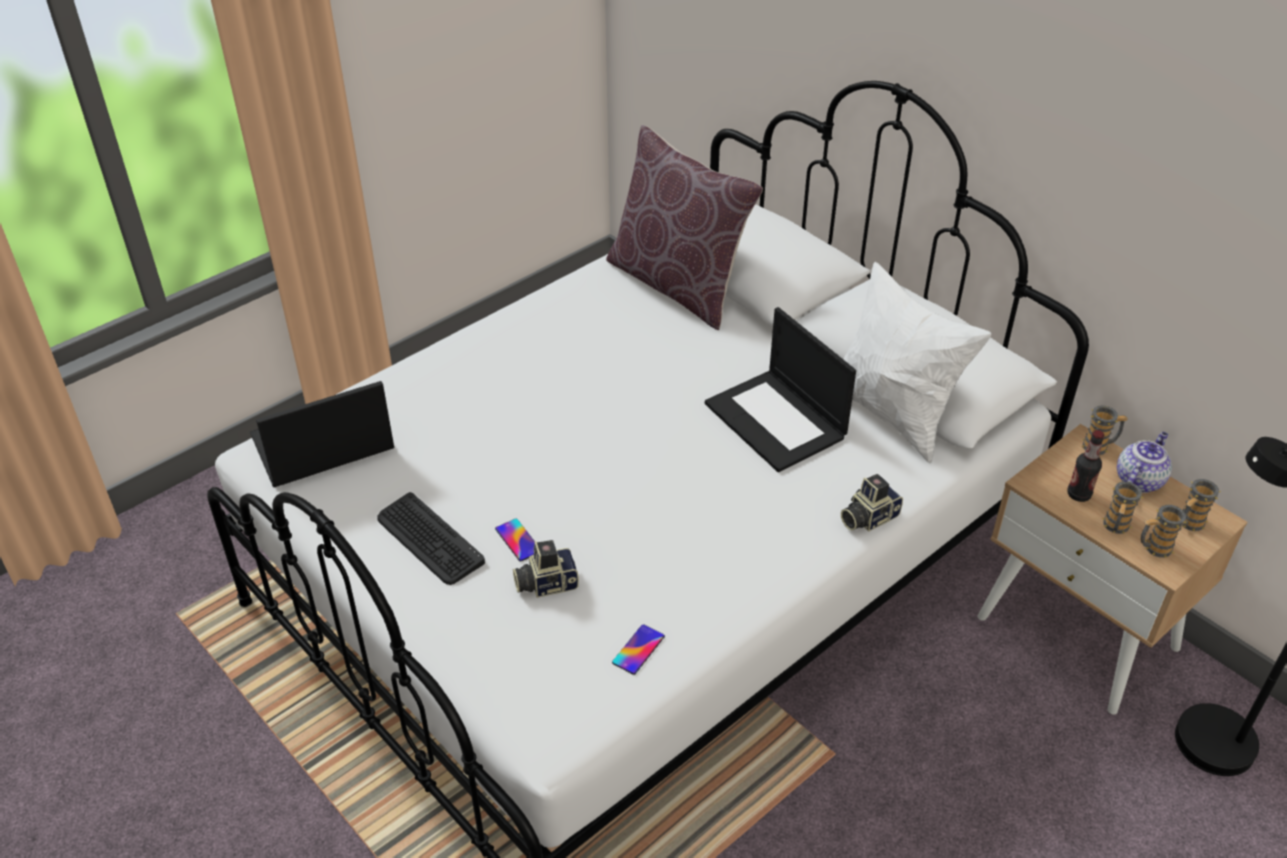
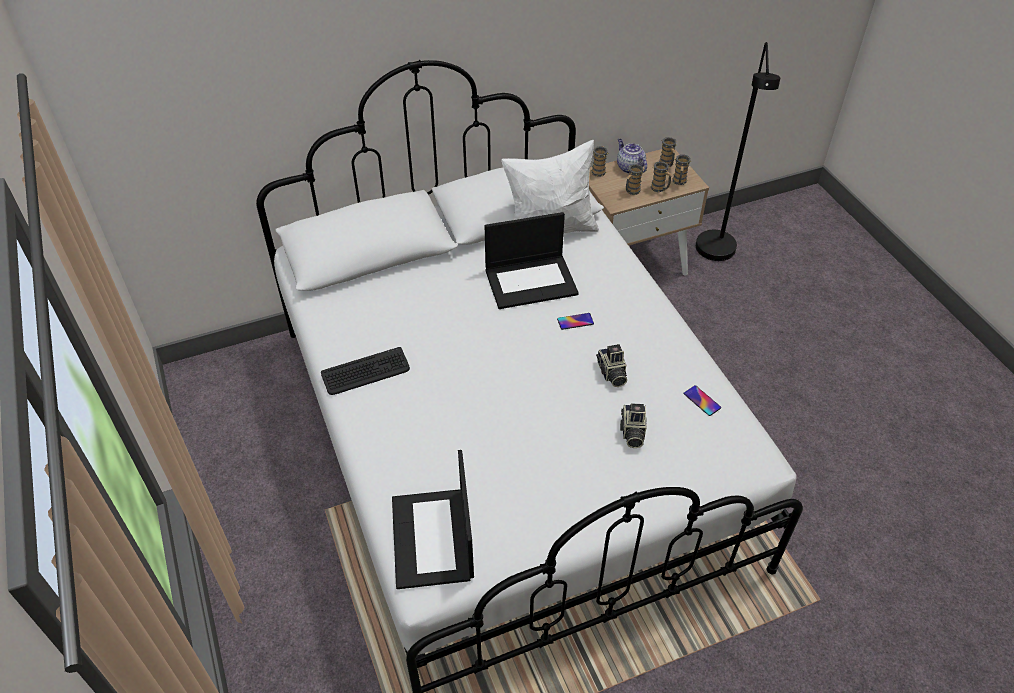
camera: 70 degrees left, 5 degrees up
(429, 540) = (568, 488): keyboard -> keyboard (366, 372)
(518, 540) = (587, 438): phone -> phone (575, 321)
(678, 284) = (364, 286): brown pillow -> none
(867, 517) = (630, 270): camera -> camera (611, 373)
(1078, 494) = (631, 191): bottle -> mug

